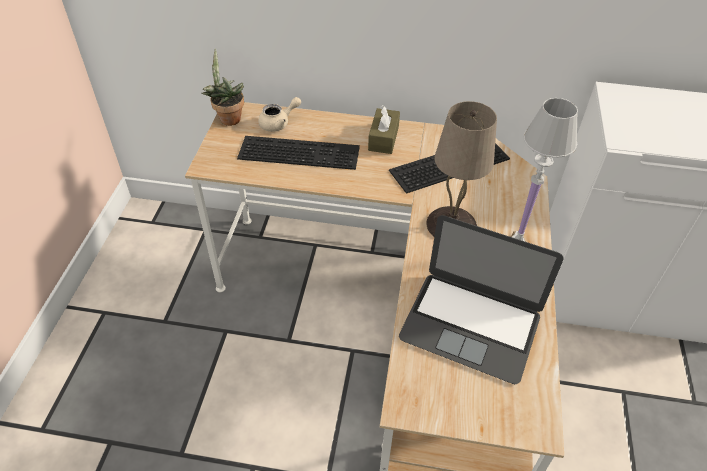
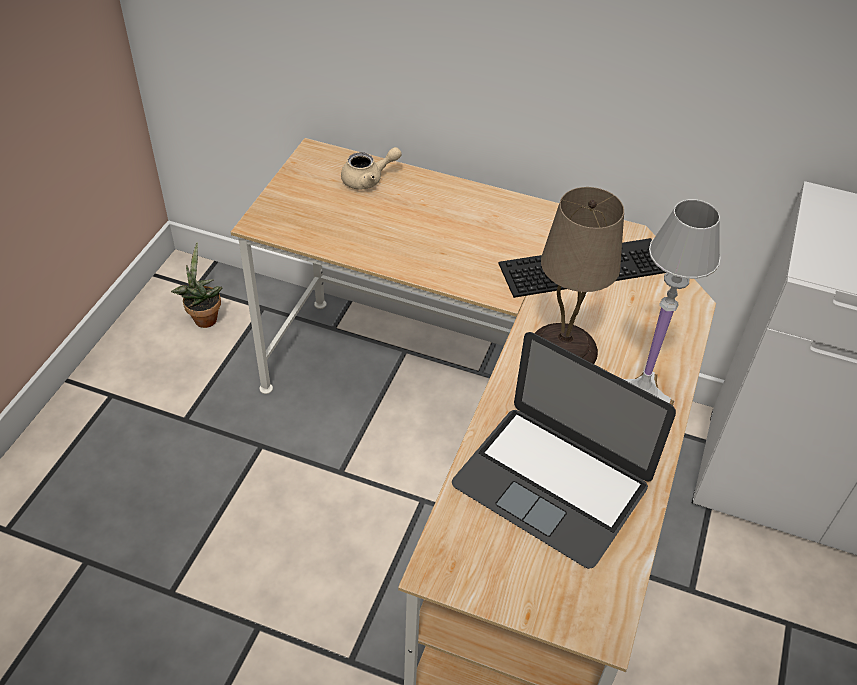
camera: 10 degrees right, 0 degrees up
(228, 118) = (304, 163): potted plant -> potted plant (204, 317)
(300, 151) = (387, 221): keyboard -> none
(383, 138) = (503, 219): brown tissue box -> none

